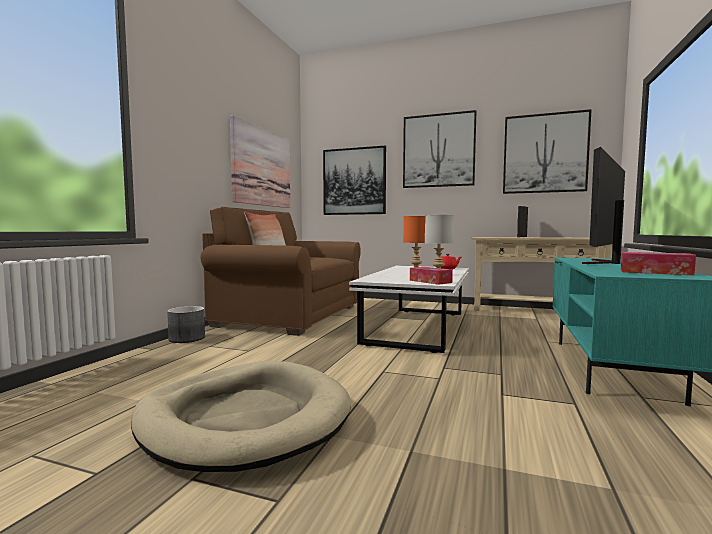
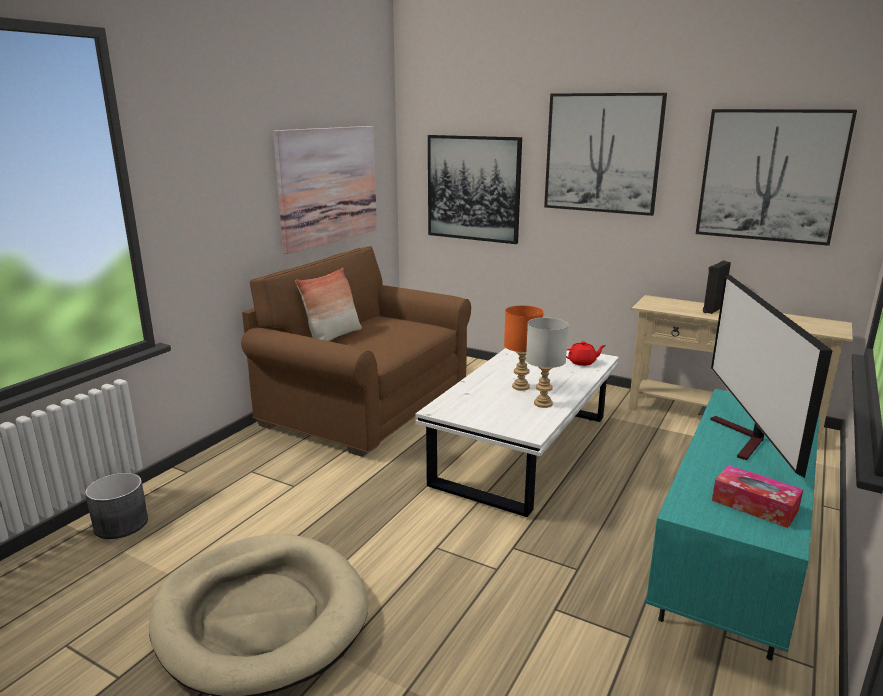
camera: 10 degrees right, 15 degrees up
(187, 338) = (228, 451): grey planter -> grey planter (121, 524)
(430, 281) = (520, 422): tissue box -> none
(604, 263) = (745, 440): television -> television turned 45 degrees counterclockwise

